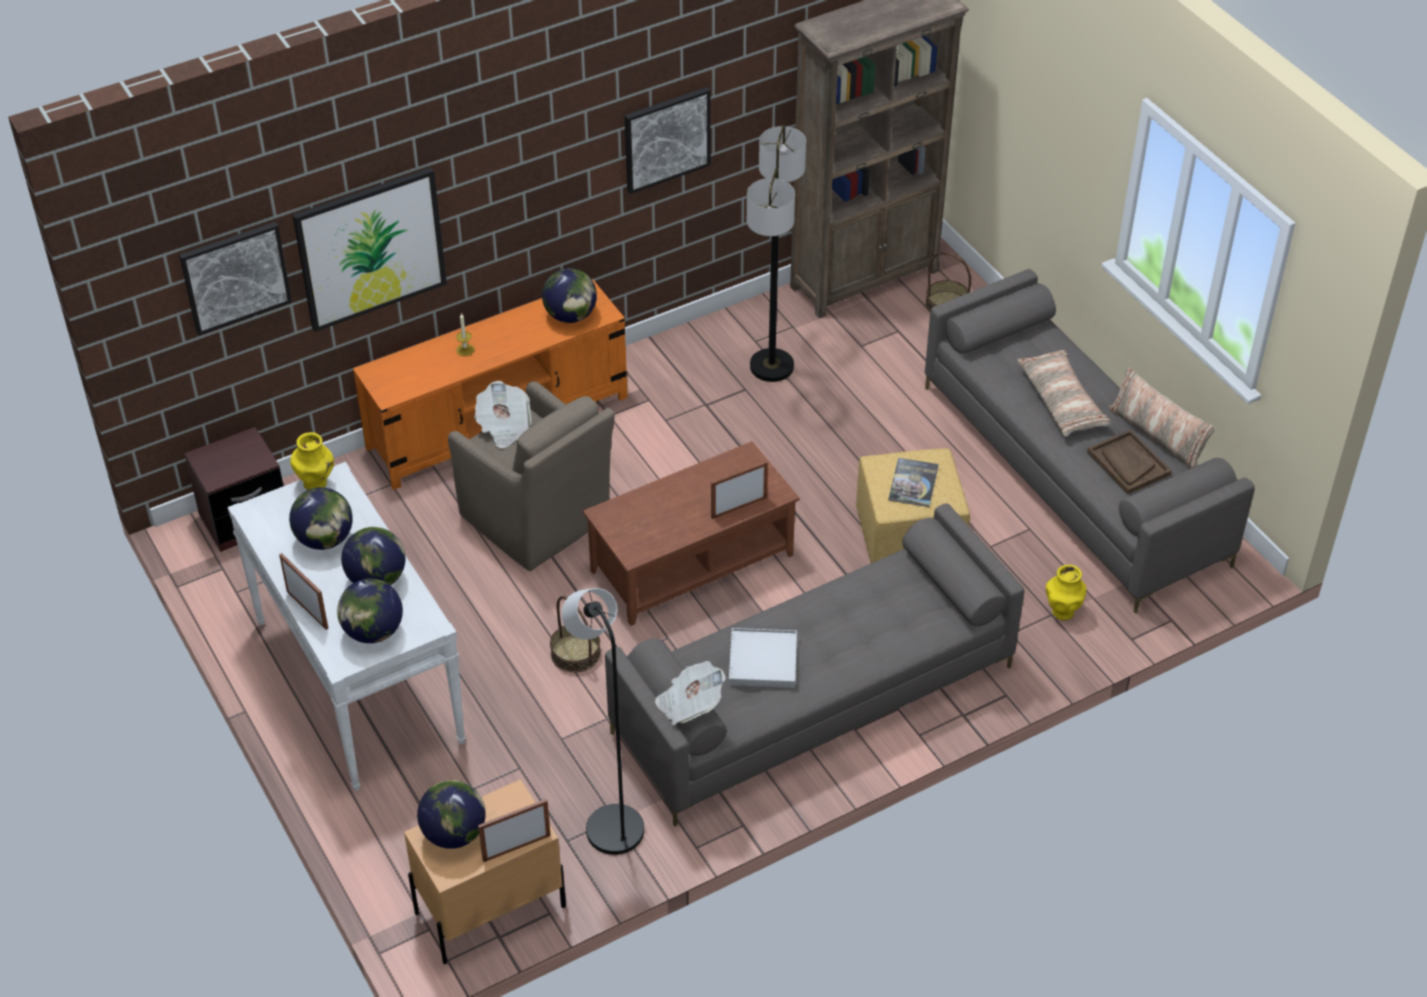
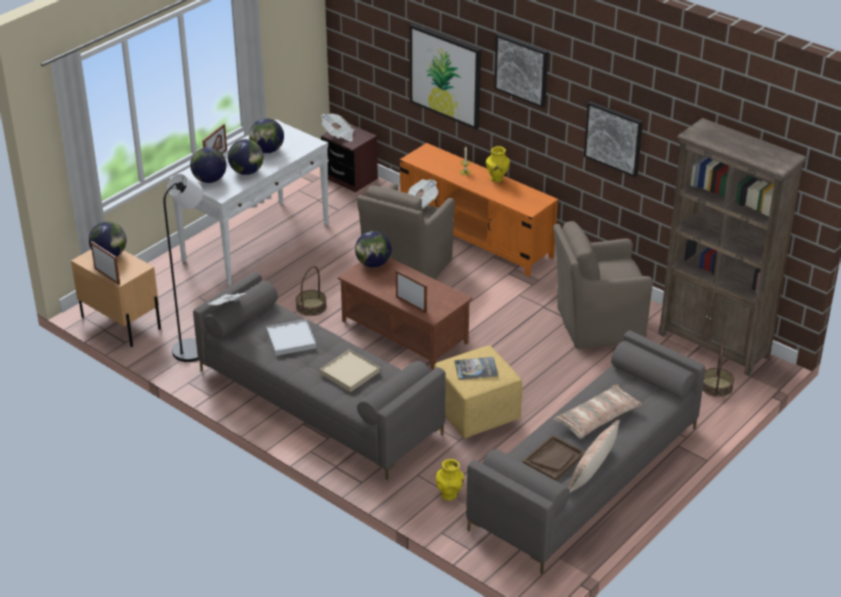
camera: 70 degrees right, 10 degrees down
(223, 471) = (338, 135): none -> newspaper
(235, 276) = (382, 38): picture -> picture (521, 69)
(316, 483) = (306, 138): yellow vase -> yellow vase (497, 179)
(570, 316) = (519, 198): globe -> globe (373, 264)
(771, 367) = (597, 324): floor lamp -> brown armchair
(871, 613) = (350, 373): none -> beige tray

